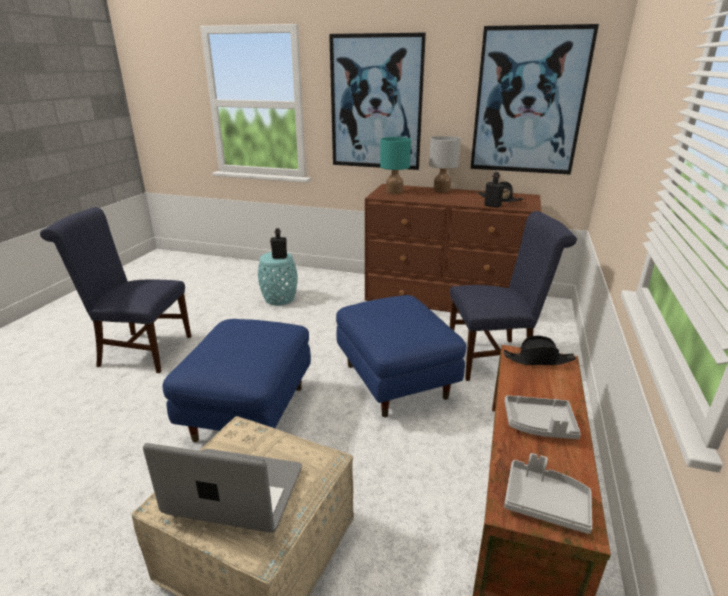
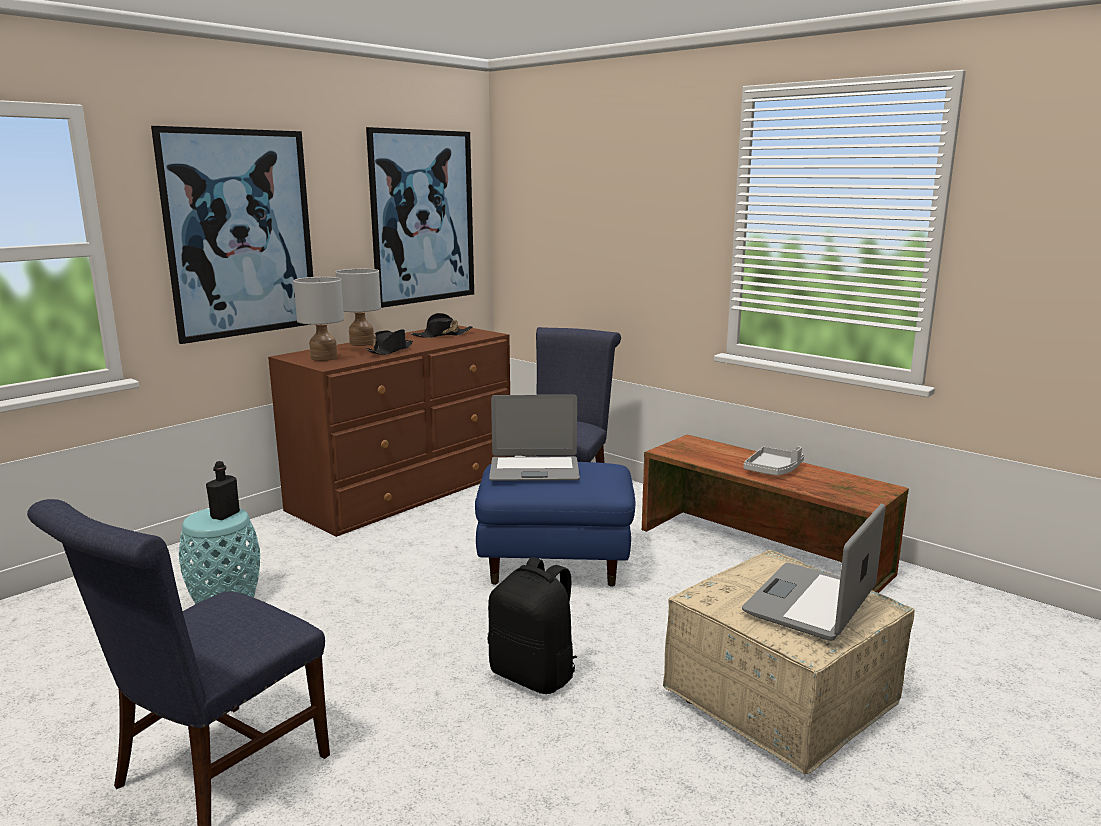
camera: 65 degrees left, 10 degrees down
(249, 414) = (534, 675): blue ottoman -> black backpack
(394, 192) = (323, 358): turquoise table lamp -> grey table lamp
(395, 309) = (534, 470): none -> laptop
(492, 205) = (460, 341): black bottle -> none
(538, 359) = (682, 446): black hat -> black hat (390, 350)
(545, 503) = (860, 491): grey tray -> none

